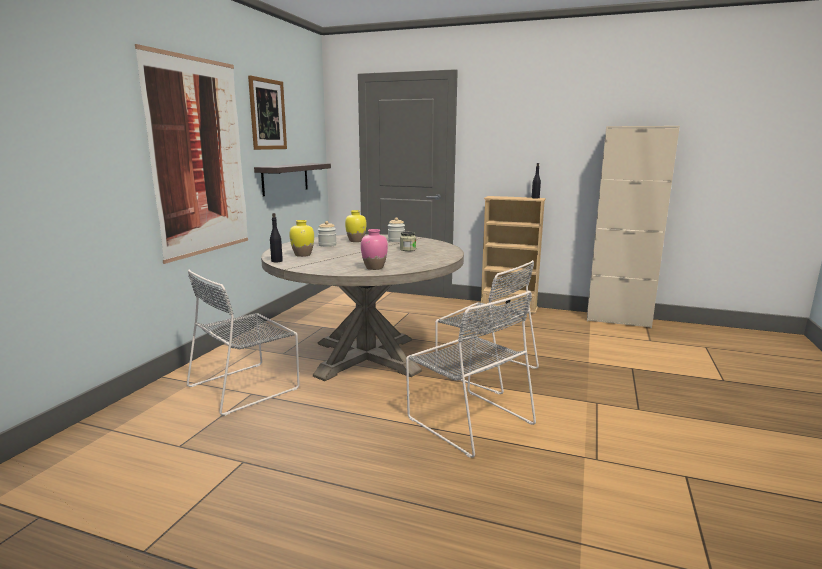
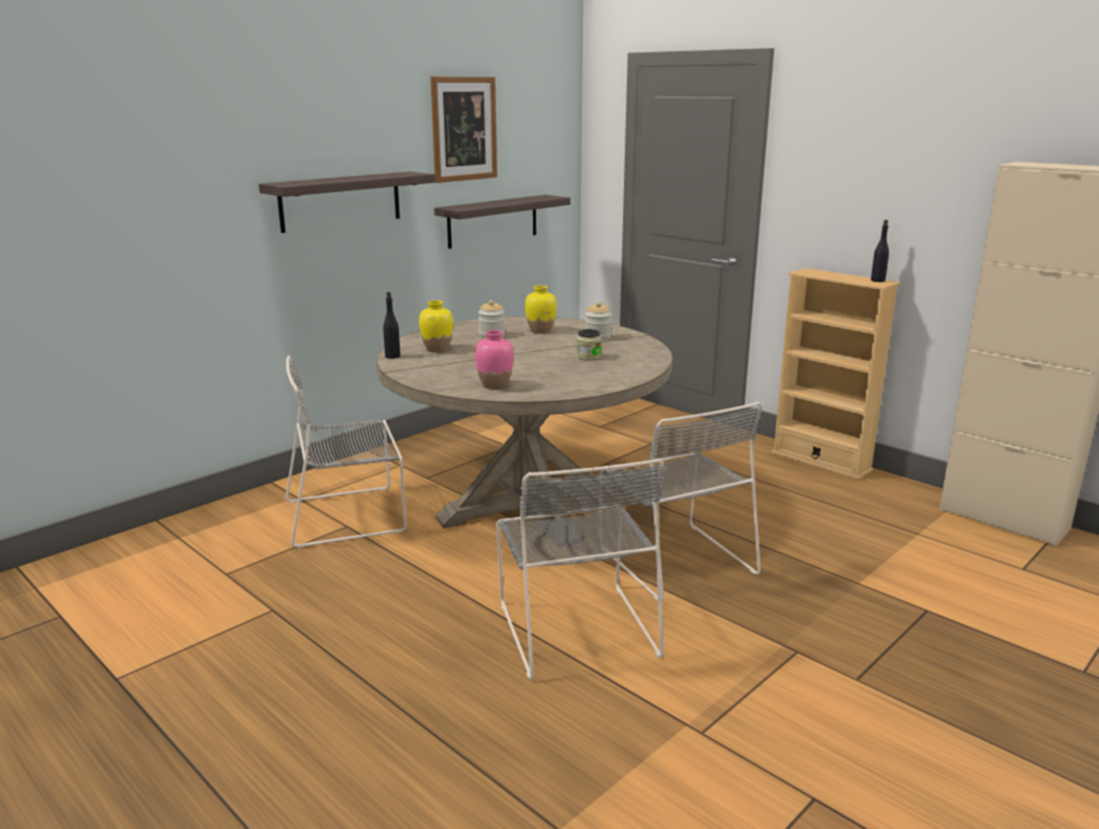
camera: 25 degrees right, 5 degrees up
(199, 158) = (341, 201): picture -> shelf

